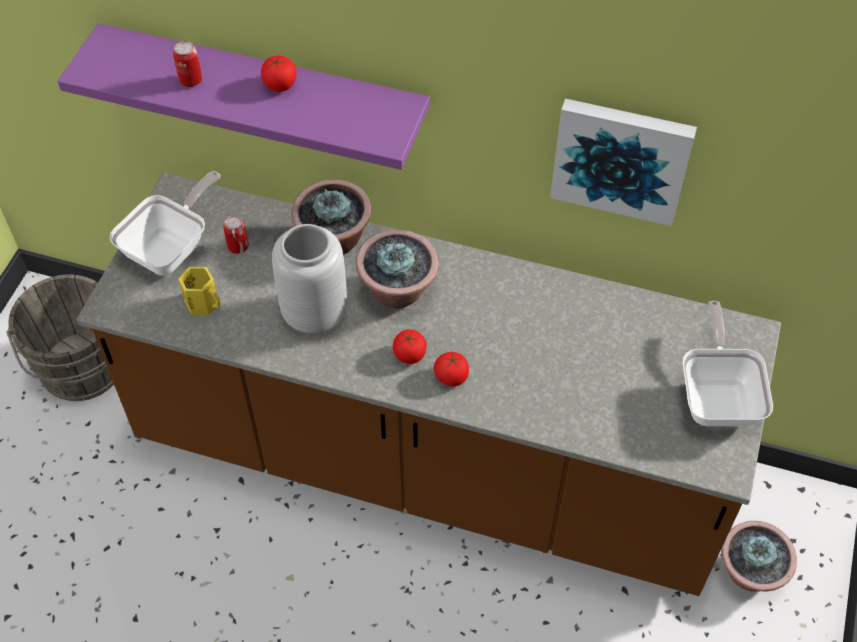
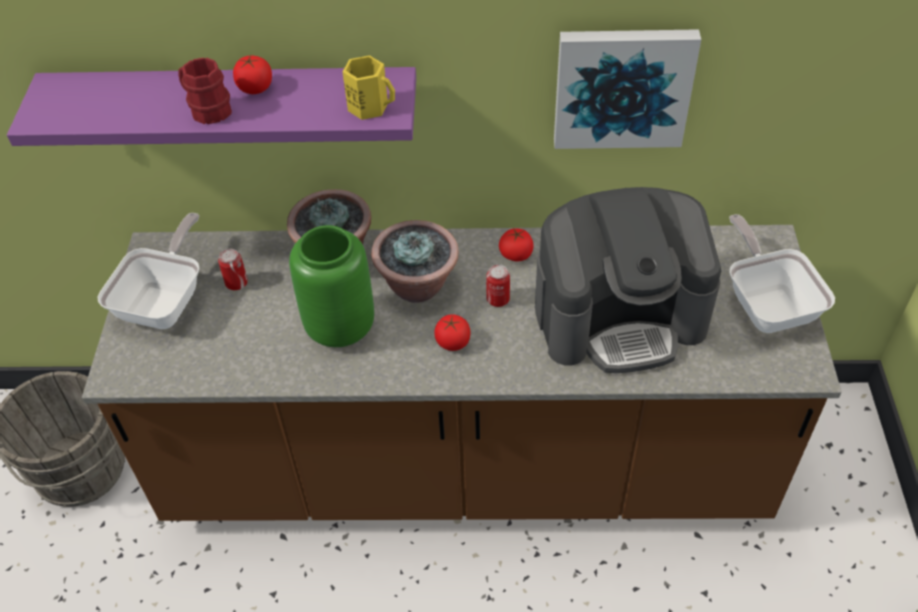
camera: 15 degrees left, 5 degrees down
(190, 80) = (157, 103): can -> can (498, 299)
(204, 302) = (218, 345): yellow mug -> yellow mug (370, 106)
(231, 97) = (207, 109): none -> red mug
(313, 313) = (338, 328): grey vase -> green vase
(451, 377) = (503, 352): tomato -> tomato (516, 255)
(572, 370) = (620, 316): none -> coffee machine
(749, 573) = (804, 485): potted plant -> none

